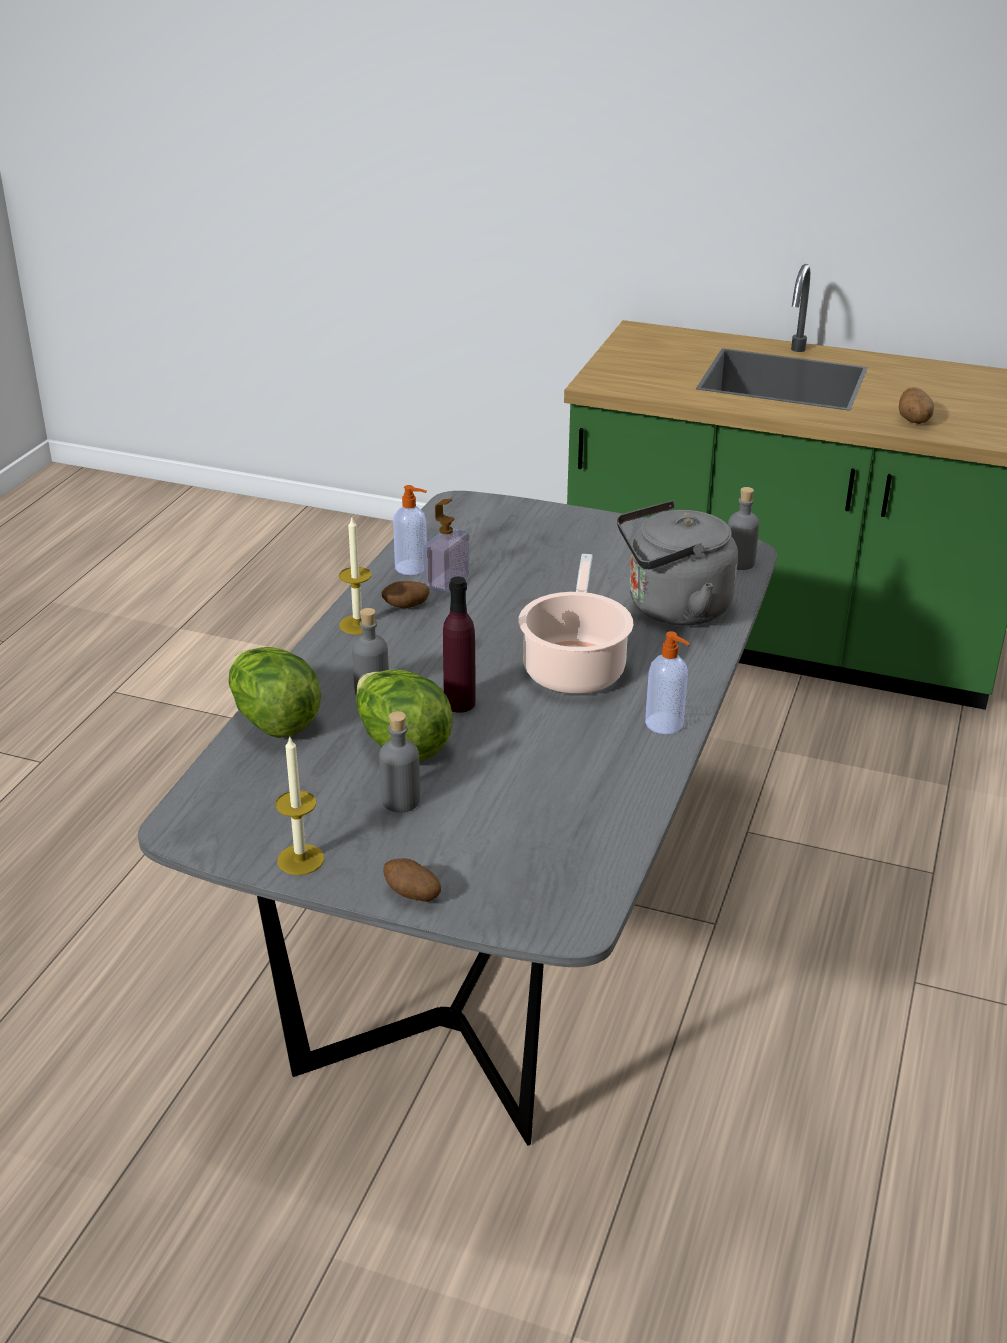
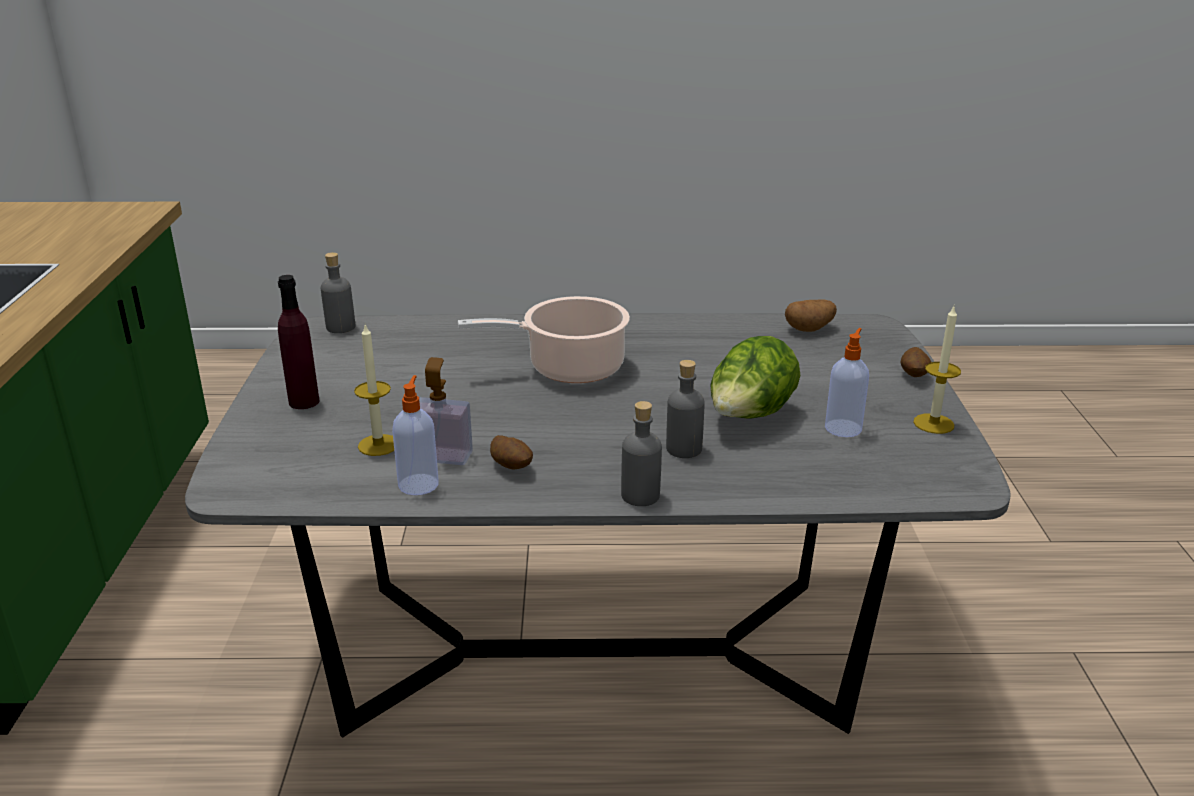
camera: 110 degrees left, 5 degrees down
(274, 720) = (776, 487): lettuce -> none
(358, 624) = (566, 487): candle -> candle (378, 445)
(401, 800) = (821, 401): grey bottle -> grey bottle (640, 495)
(459, 703) = (666, 405): purple bottle -> purple bottle (304, 402)
(665, 724) = (626, 326): soap dispenser -> soap dispenser (843, 427)
(672, 608) = (442, 343): grey kettle -> none
(914, 420) = (92, 240): potato -> potato (809, 329)

